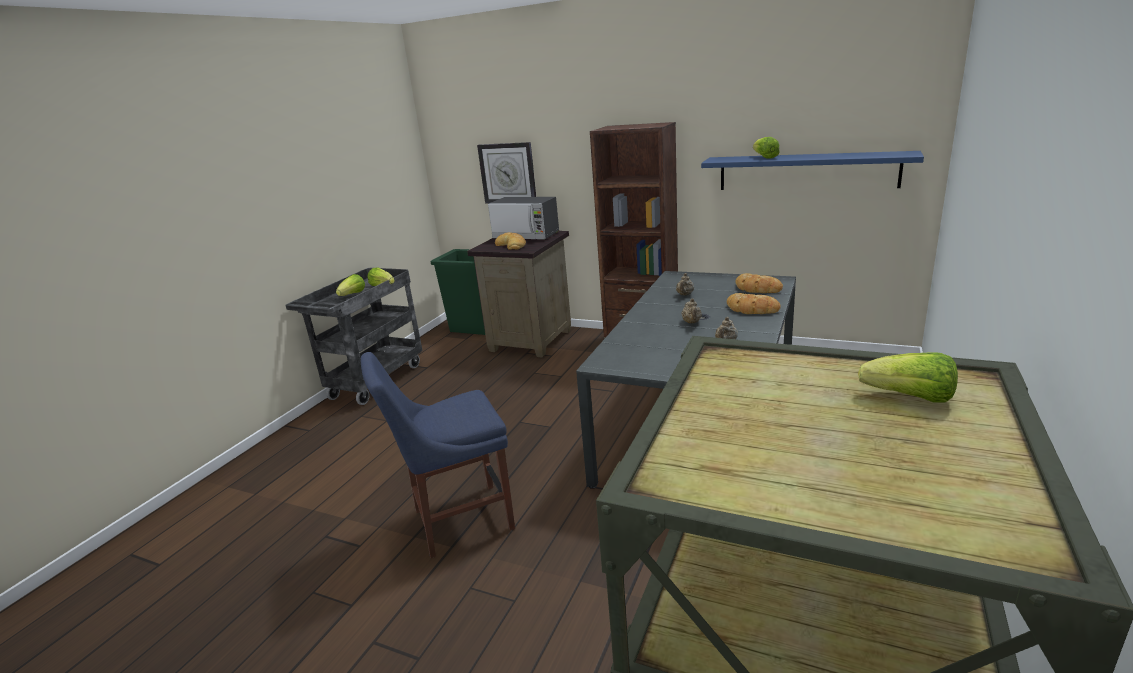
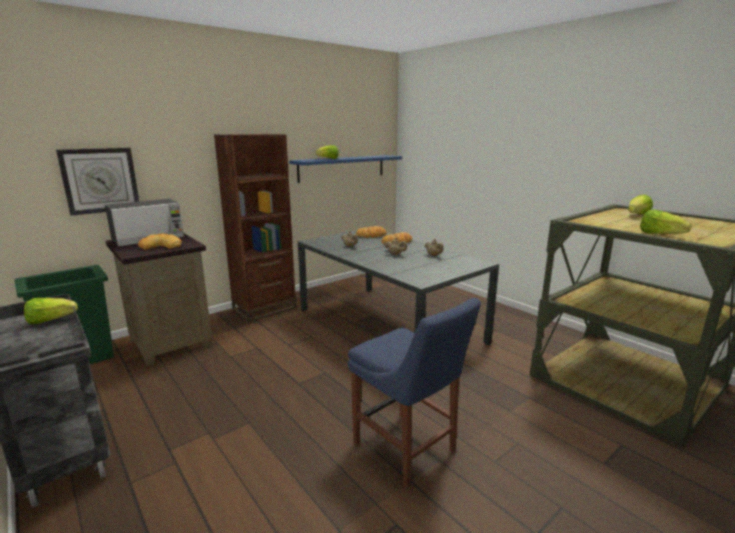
camera: 65 degrees left, 5 degrees down
(353, 295) = (29, 340): lettuce -> lettuce (659, 235)
(457, 520) = (407, 449): blue chair -> blue chair turned 45 degrees counterclockwise

